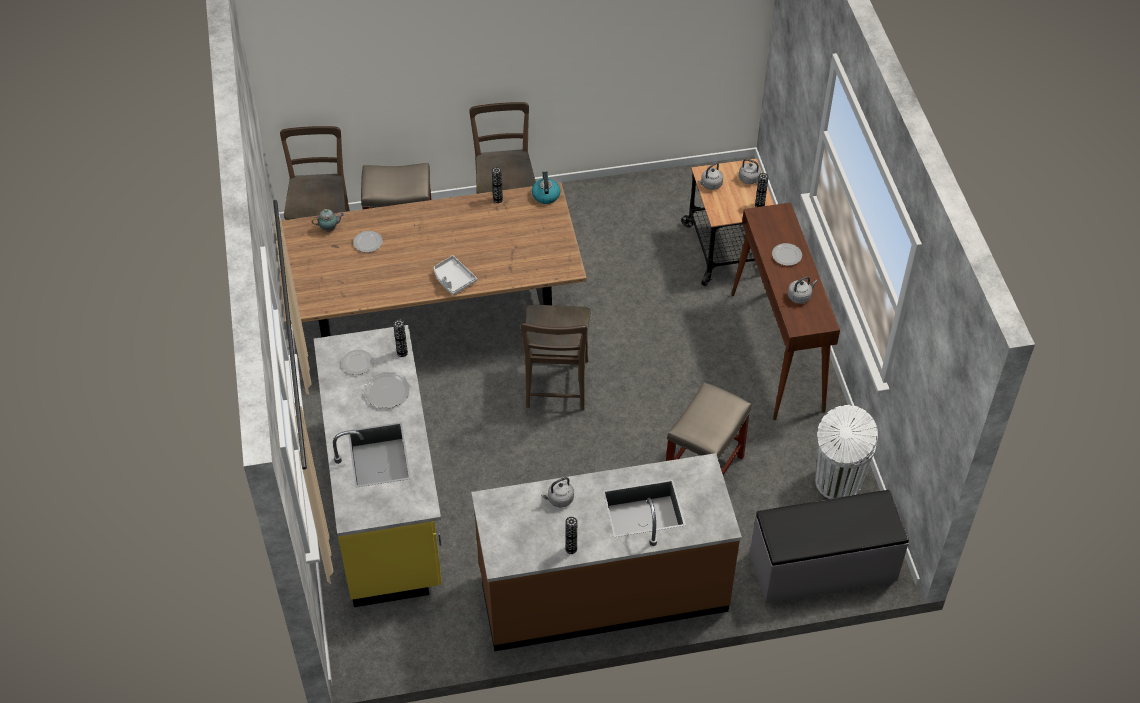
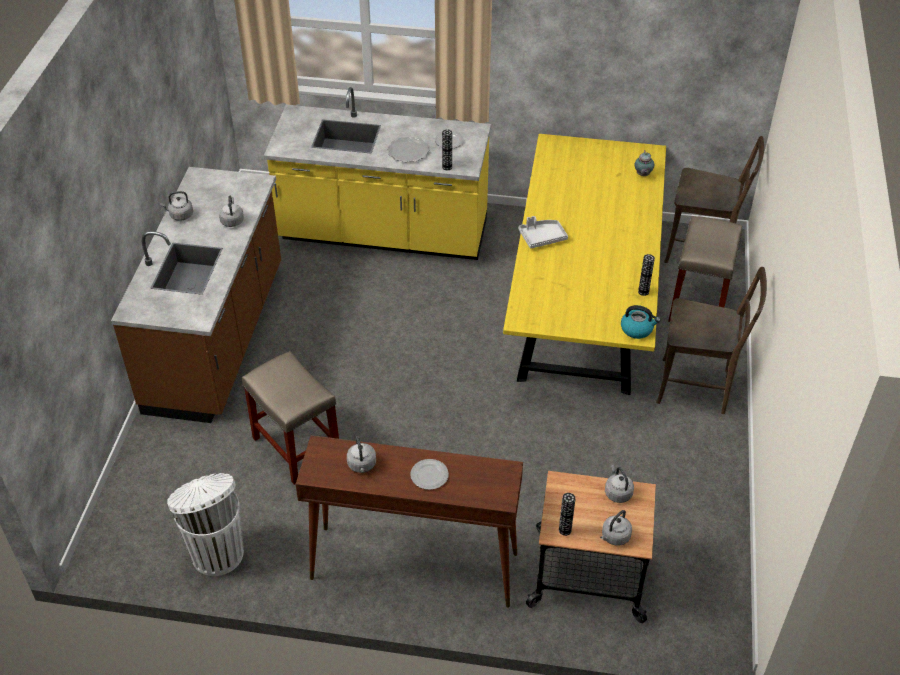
camera: 110 degrees right, 5 degrees down
(367, 243) = (615, 194): plate -> none
(434, 315) = (582, 305): brown dining table -> yellow dining table
(556, 387) = (453, 367): brown chair -> none
(571, 549) = (180, 215): vase -> grey kettle
(823, 567) = (134, 501): grey bench -> none

